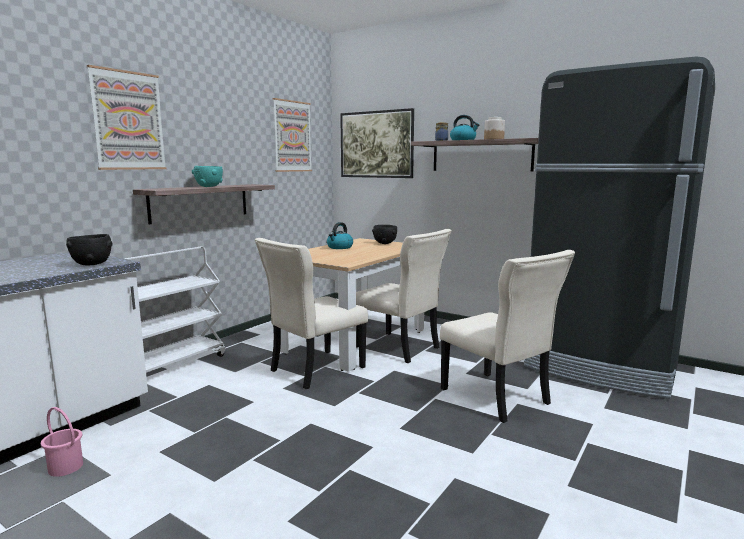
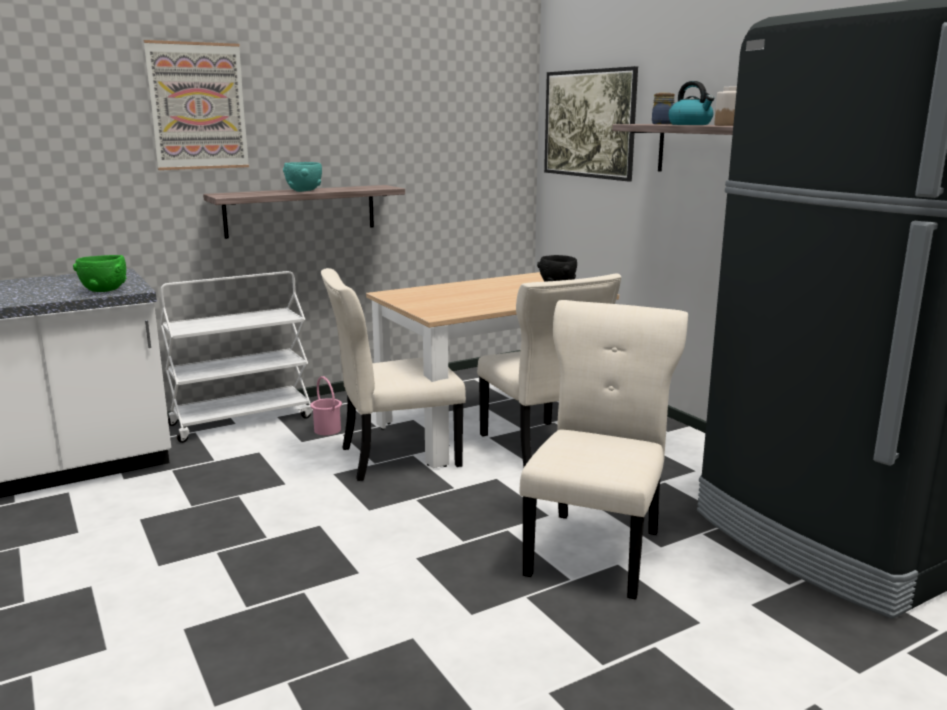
camera: 25 degrees right, 5 degrees up
(66, 467) = (50, 513): pink bucket -> pink bucket (328, 430)
(92, 264) = (104, 290): black bowl -> green bowl
(292, 136) = (459, 112): picture -> none
(339, 247) = (479, 286): kettle -> none
(497, 398) = (596, 550): beige chair -> beige chair turned 150 degrees counterclockwise

